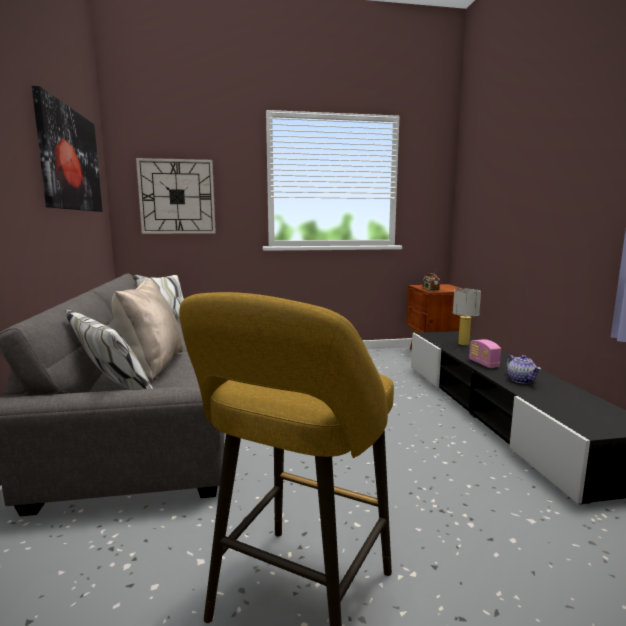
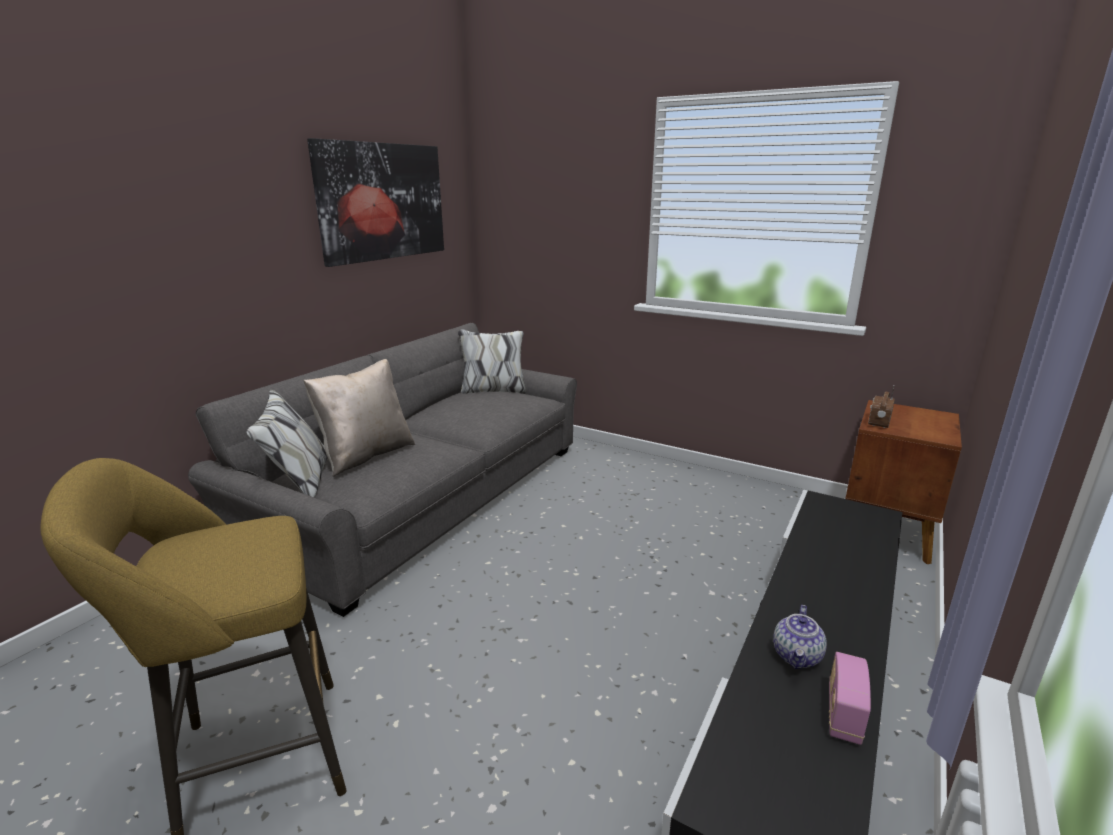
camera: 40 degrees right, 10 degrees up
(177, 197) = (540, 228): wall clock -> none
(463, 345) = (839, 545): table lamp -> none
(483, 364) = (798, 596): radio -> radio (843, 714)

